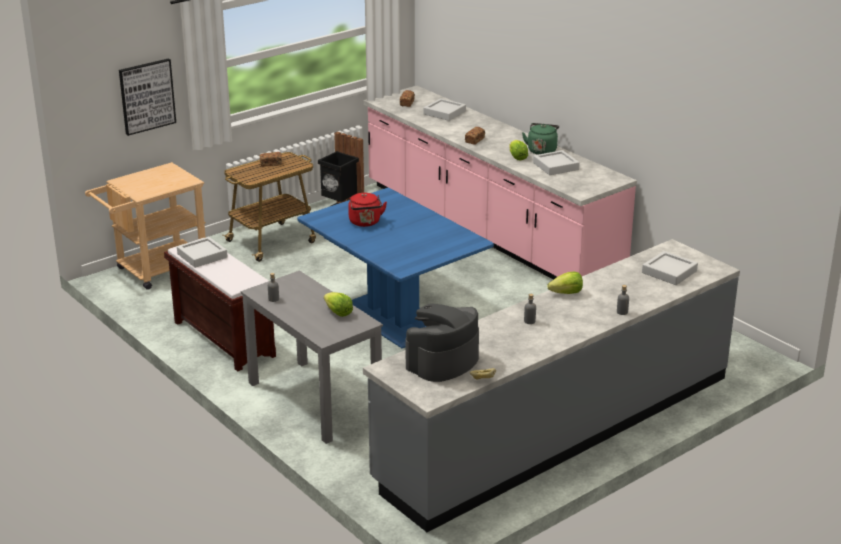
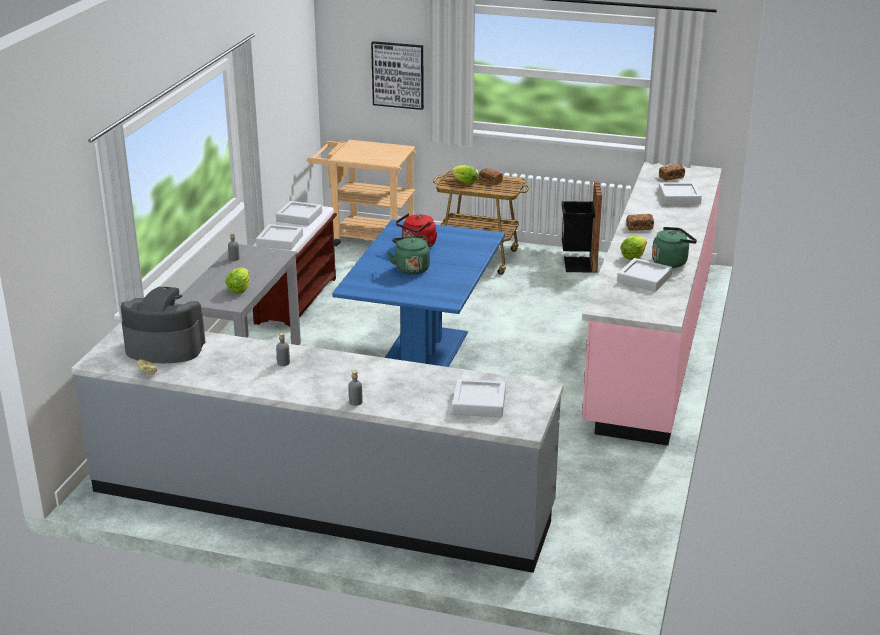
camera: 55 degrees right, 0 degrees up
(238, 277) = (280, 241): none -> grey tray
(401, 237) = (411, 268): none -> green kettle
(566, 293) = (362, 364): lettuce -> lettuce (464, 182)

